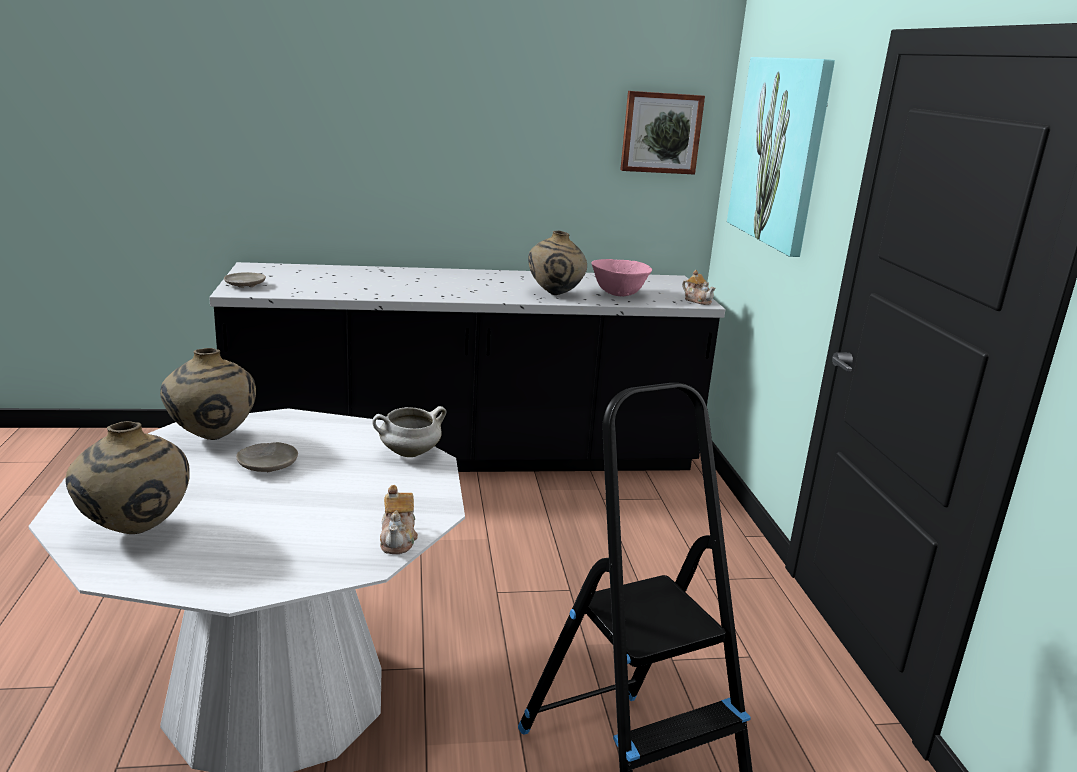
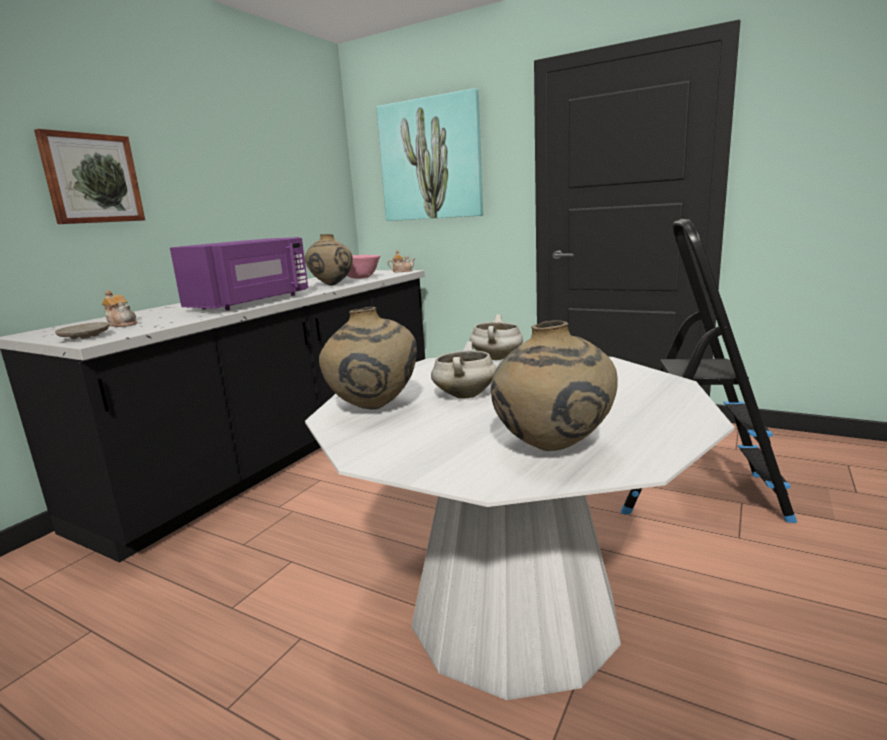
camera: 50 degrees left, 5 degrees down
(268, 465) = (464, 395): beige plate -> white cooking pot
(398, 539) = (637, 373): teapot -> teapot (122, 324)
(426, 291) = (253, 302): none -> purple microwave
(661, 133) = (319, 167): picture -> picture (92, 179)

